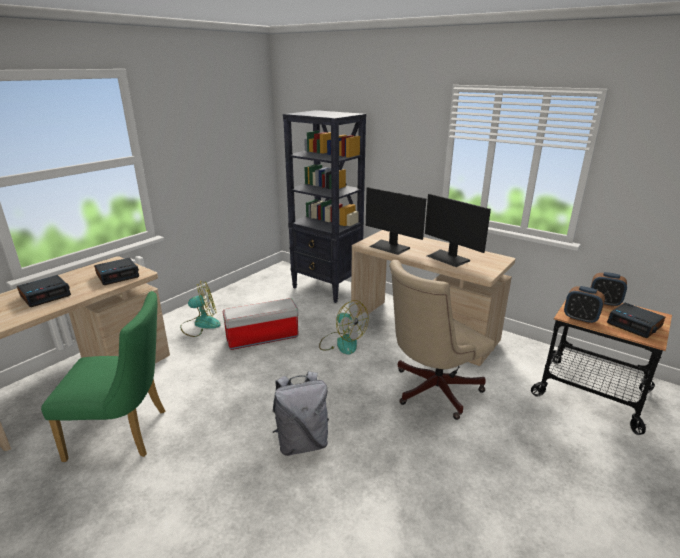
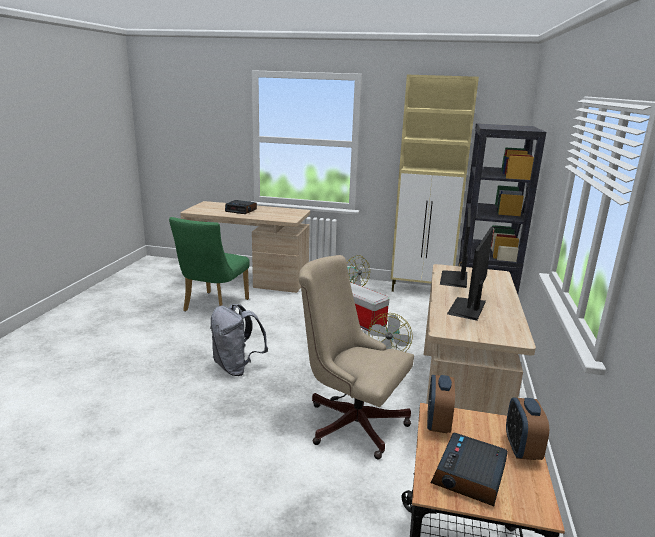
camera: 65 degrees right, 5 degrees down
(118, 275) = (281, 216): alarm clock -> none
(126, 434) = (213, 307): green chair -> green chair turned 45 degrees clockwise
(241, 288) = (421, 290): none -> beige cabinet

